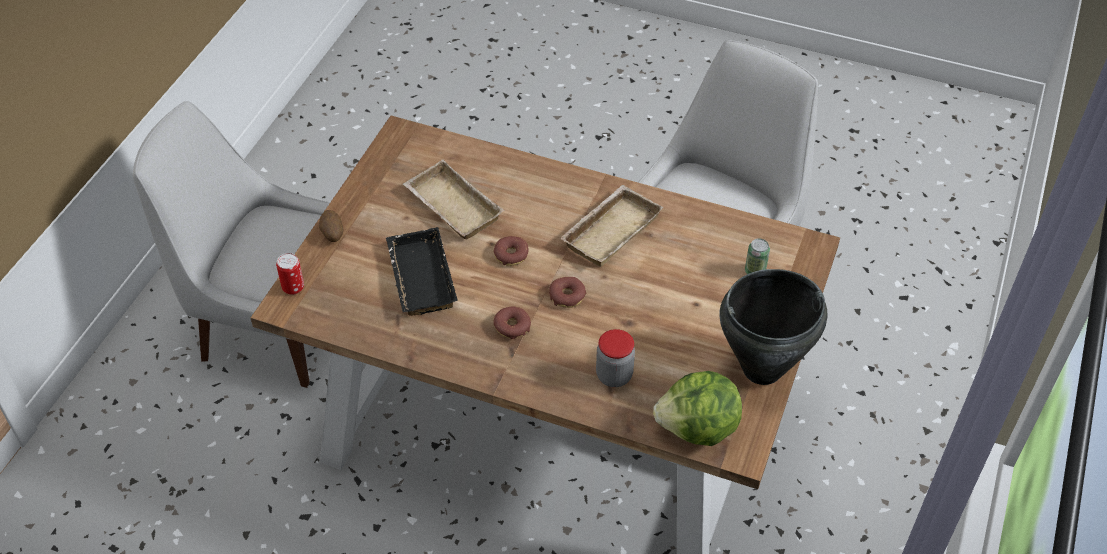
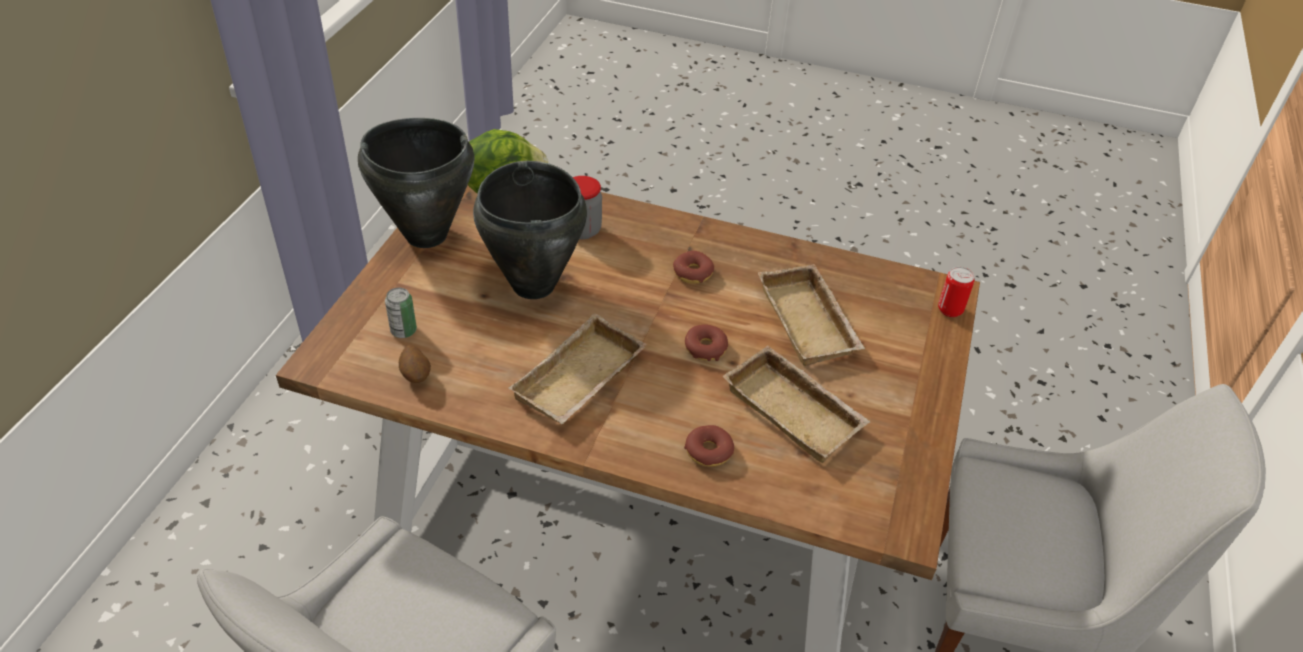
camera: 175 degrees right, 5 degrees down
(332, 234) = (935, 372): potato -> potato (416, 375)
(418, 277) = (811, 322): black tray -> beige tray
(567, 296) = (633, 303): donut -> donut (708, 451)
(655, 313) = (532, 285): none -> black cooking pot

